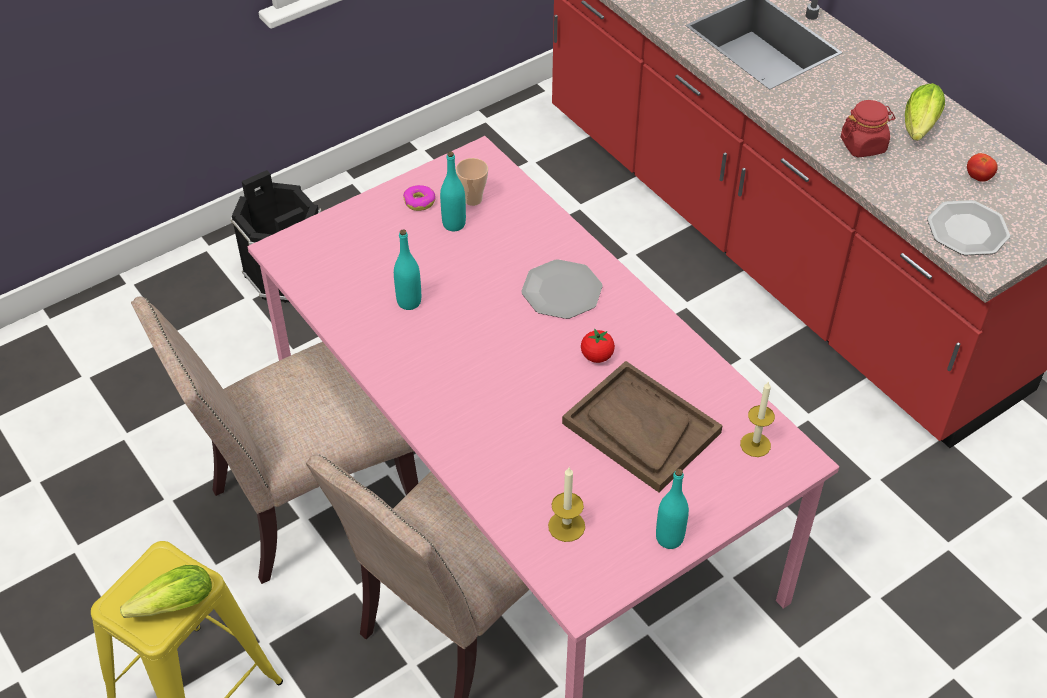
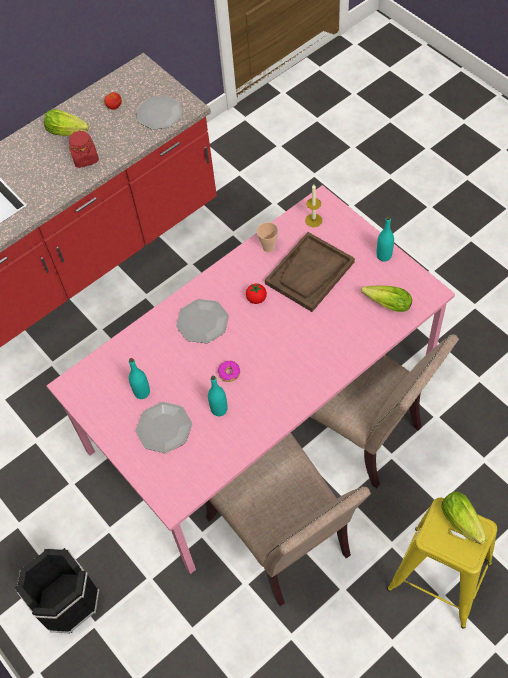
camera: 90 degrees left, 10 degrees up
(393, 244) = (164, 428): none -> plate
(419, 202) = (119, 418): donut -> donut (229, 373)
(473, 199) = (116, 384): cup -> cup (268, 247)
(566, 526) = (385, 303): candle -> lettuce

